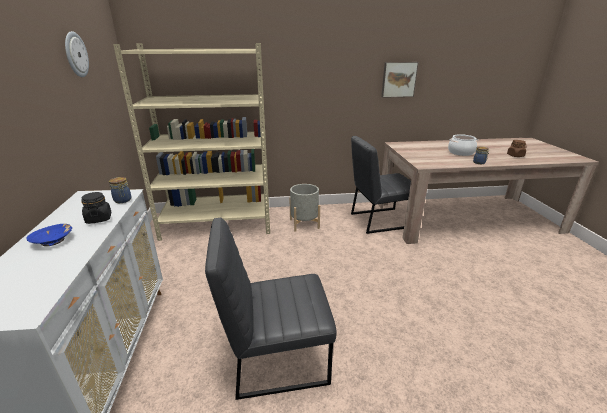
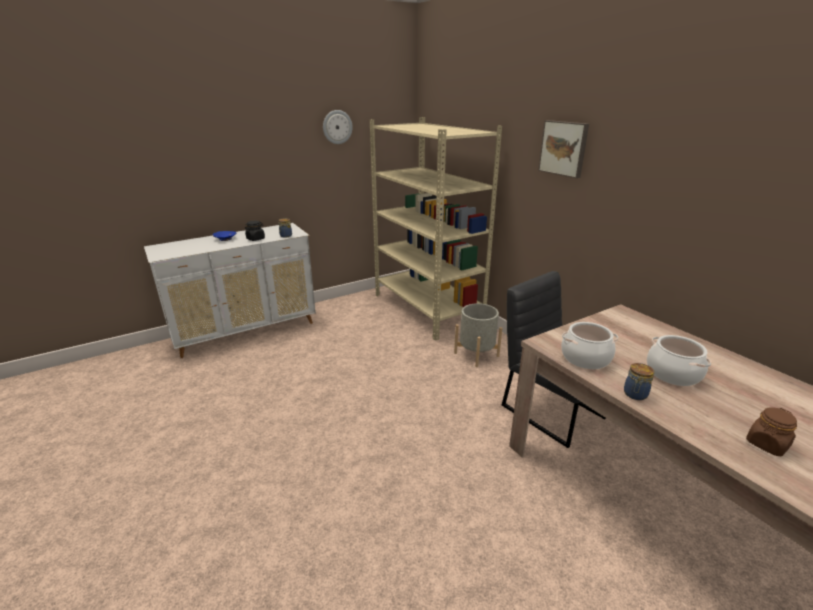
camera: 65 degrees right, 0 degrees up
(276, 358) = (264, 396): grey chair -> none
(398, 79) = (670, 208): picture -> picture (564, 148)
(442, 162) = (585, 358): none -> cooking pot

